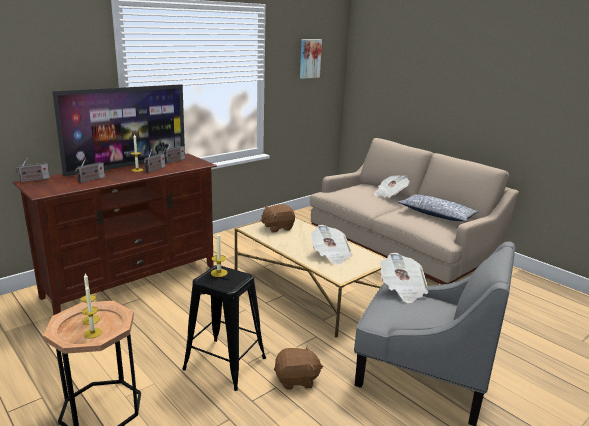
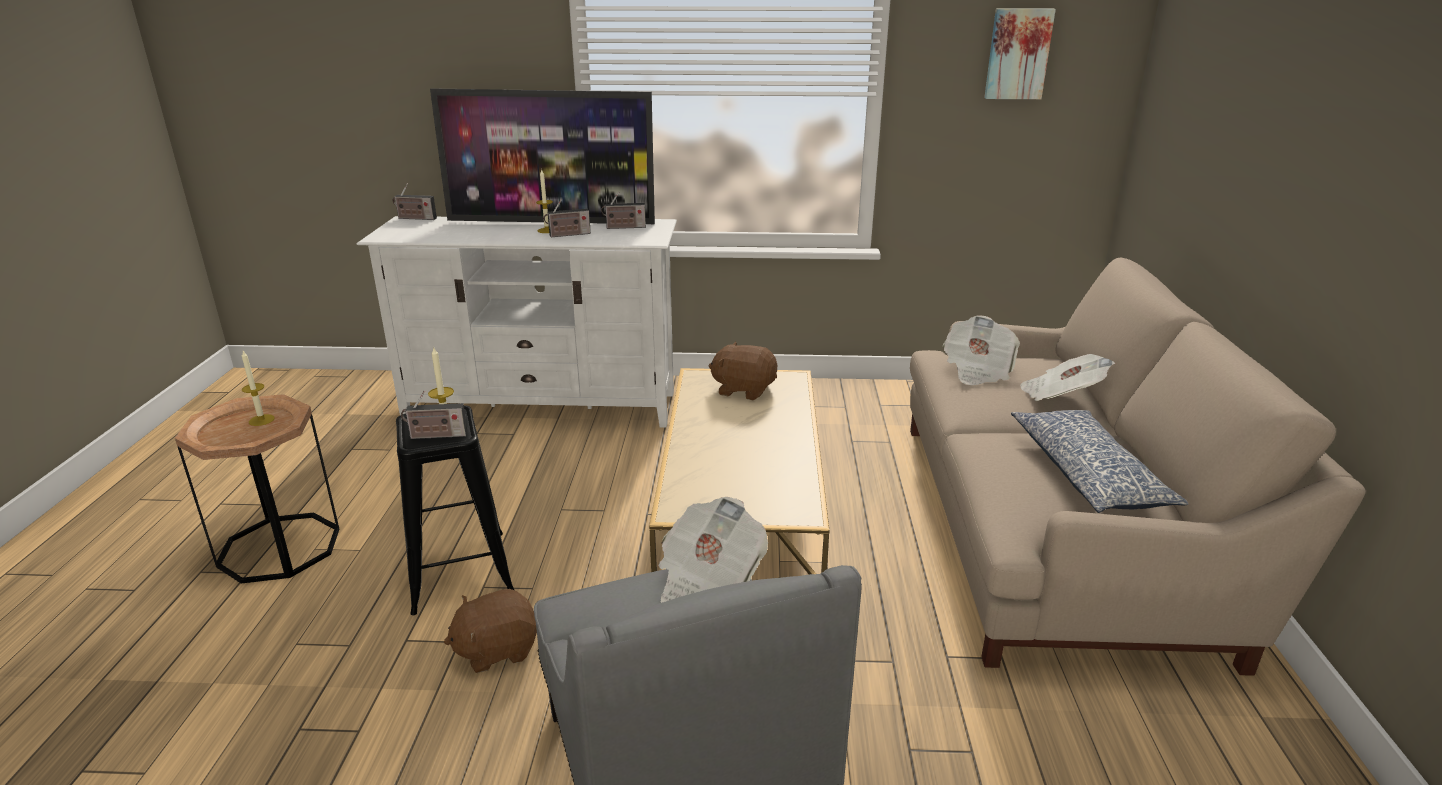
camera: 45 degrees right, 5 degrees up
(91, 180) = (465, 232): radio -> radio (436, 436)
(93, 333) = (234, 436): candle -> none
(132, 280) = (542, 406): brown tv stand -> white tv stand
(296, 380) = (497, 649): brown plush toy -> brown plush toy turned 120 degrees clockwise
(330, 255) = (736, 468): newspaper -> newspaper (977, 370)

